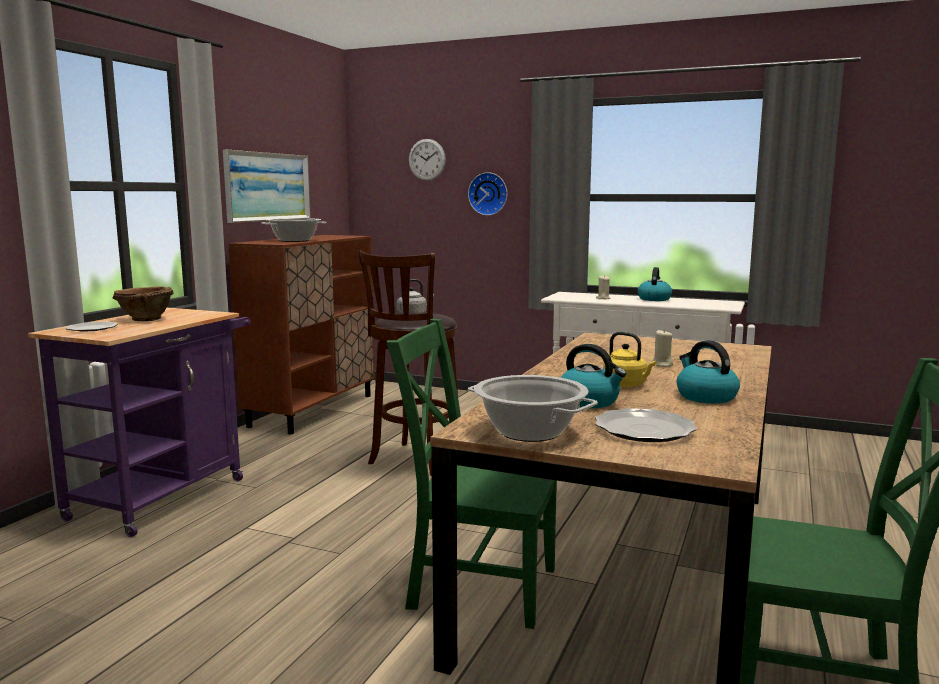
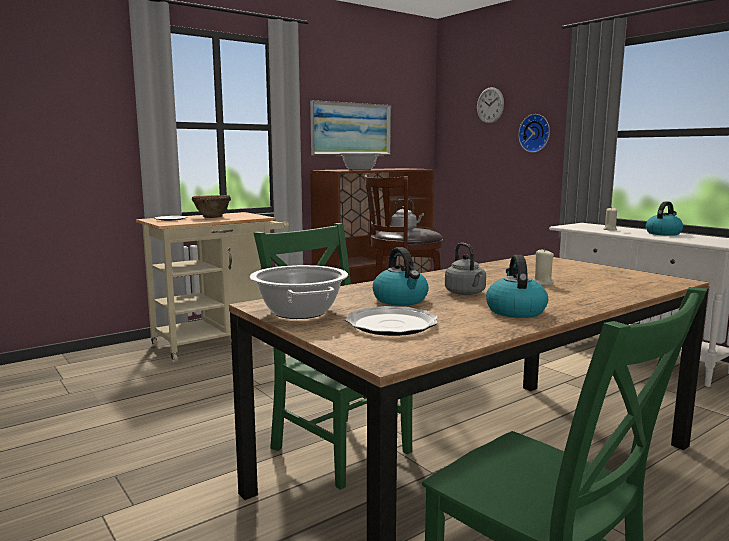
camera: 30 degrees right, 0 degrees up
(165, 494) = (221, 341): purple cart -> beige cart
(626, 385) = (466, 293): yellow kettle -> grey kettle

